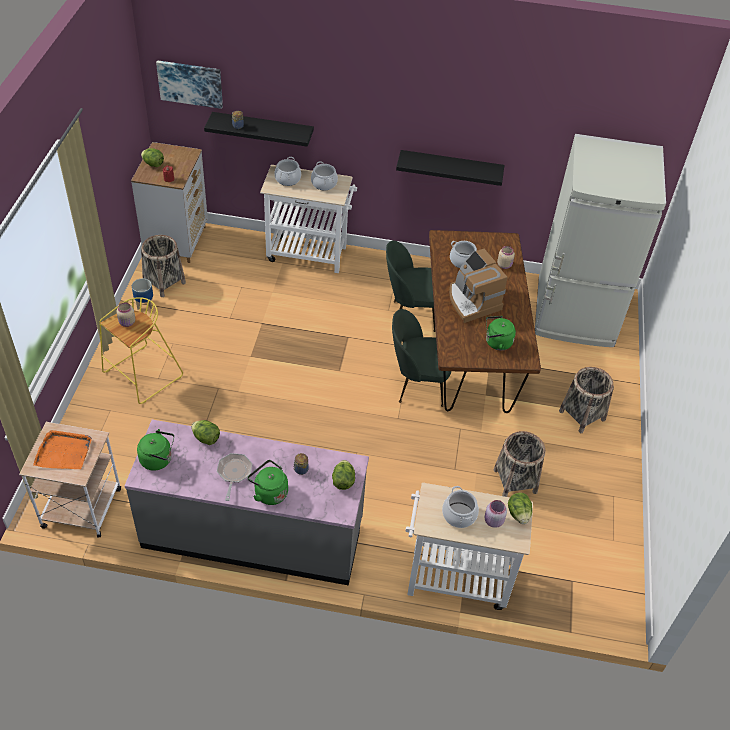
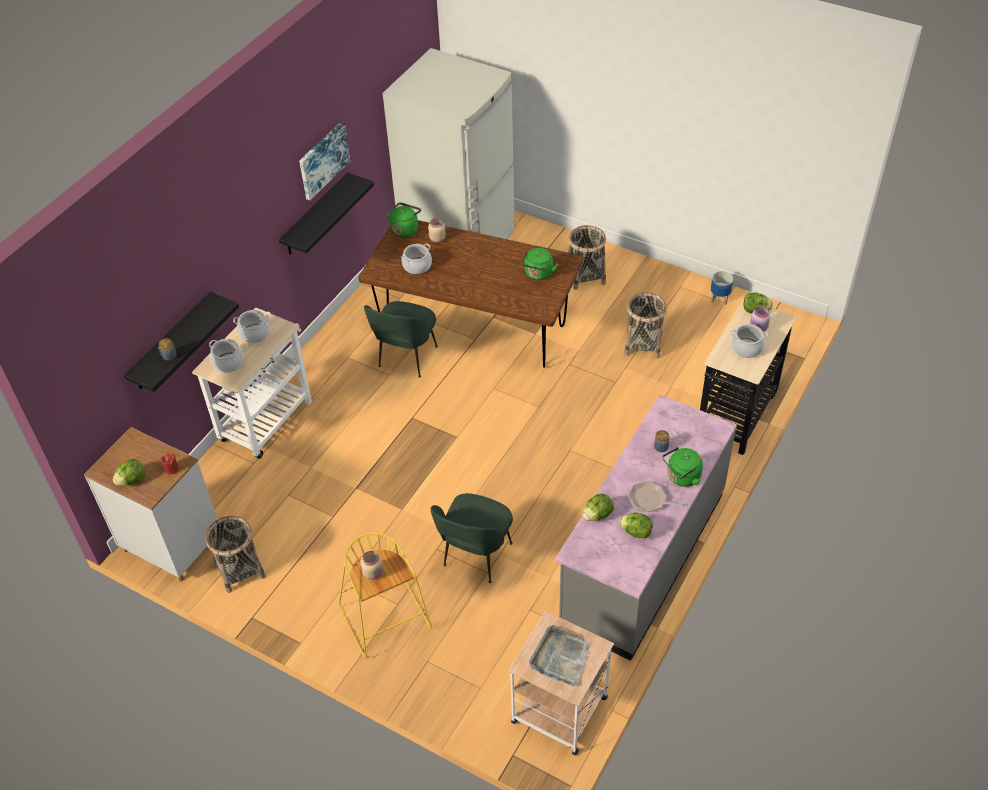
camera: 65 degrees left, 0 degrees up
(63, 452) = (560, 657): orange tray -> grey tray
(144, 304) = (267, 597): planter -> planter (719, 298)
(158, 459) = (613, 561): green kettle -> green kettle (405, 229)
(190, 83) = (95, 365): picture -> picture (323, 160)
(343, 481) = (684, 419): lettuce -> lettuce (636, 532)
(416, 387) = (504, 381): green chair -> green chair (475, 559)
(456, 579) = (736, 416): white cart -> black cart
(472, 301) = (476, 275): coffee machine -> none

